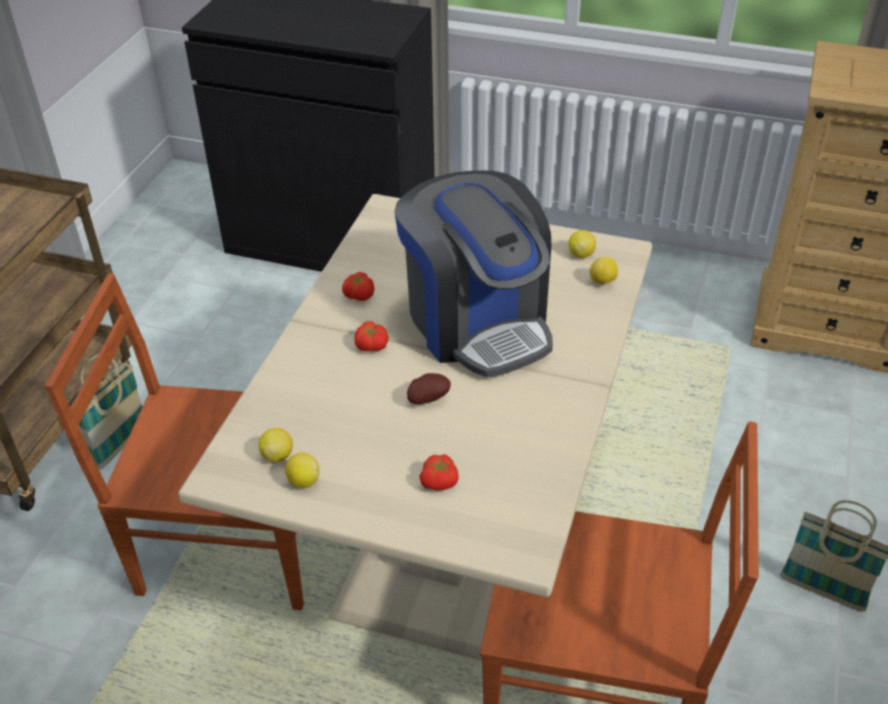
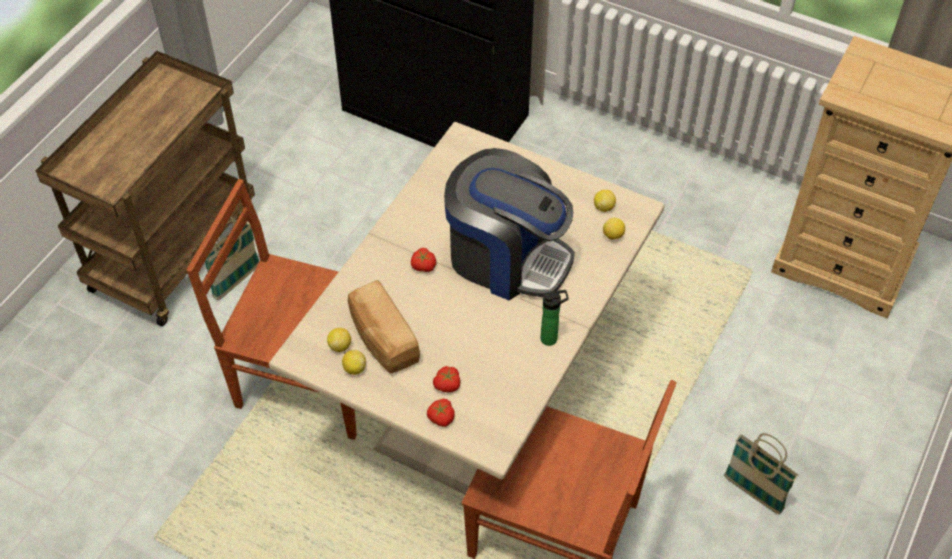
camera: 10 degrees right, 10 degrees up
(335, 439) = (382, 339): none -> bread
(358, 295) = (423, 219): tomato -> tomato (440, 417)
(428, 398) = (454, 317): potato -> none
(477, 322) = (507, 258): coffee machine -> coffee machine turned 45 degrees counterclockwise
(564, 405) = (551, 338): none -> bottle

